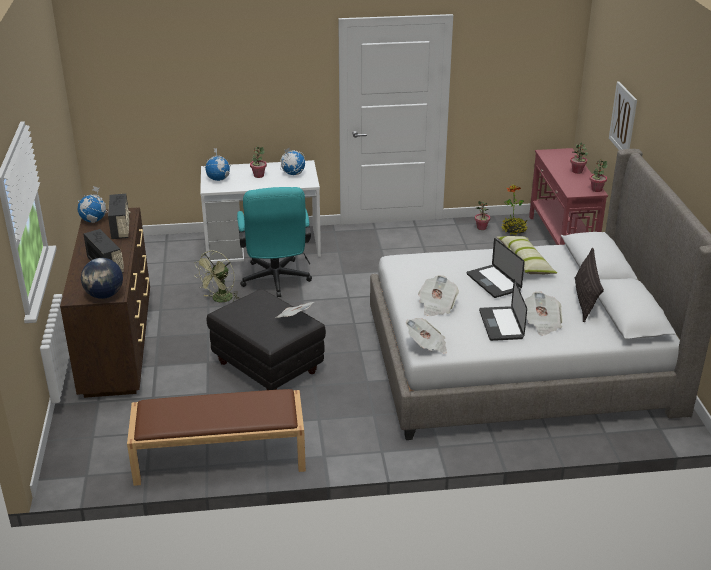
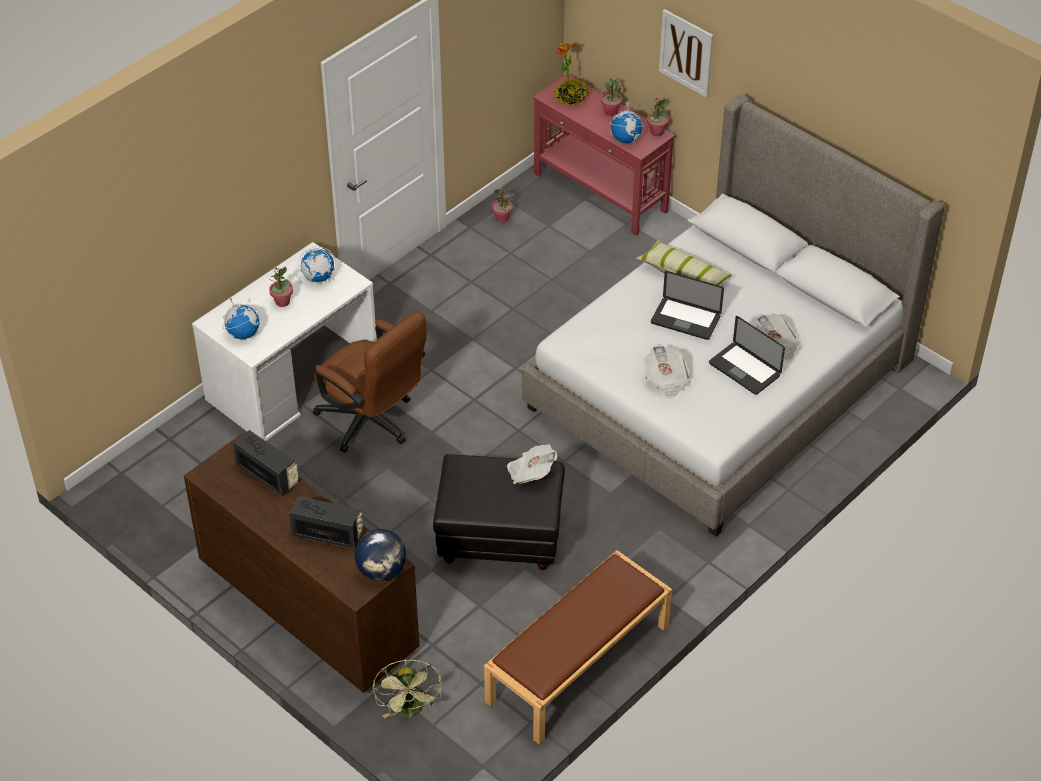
camera: 40 degrees left, 15 degrees up
(94, 220) = (219, 482): globe -> globe (626, 139)
(220, 300) = (343, 484): green fan -> green fan (410, 711)
(276, 281) = (372, 423): turquoise office chair -> brown office chair
(427, 345) = (710, 434): newspaper -> none
(514, 230) = (539, 204): potted plant -> potted plant (570, 97)
(585, 300) = (782, 294): pillow -> none

